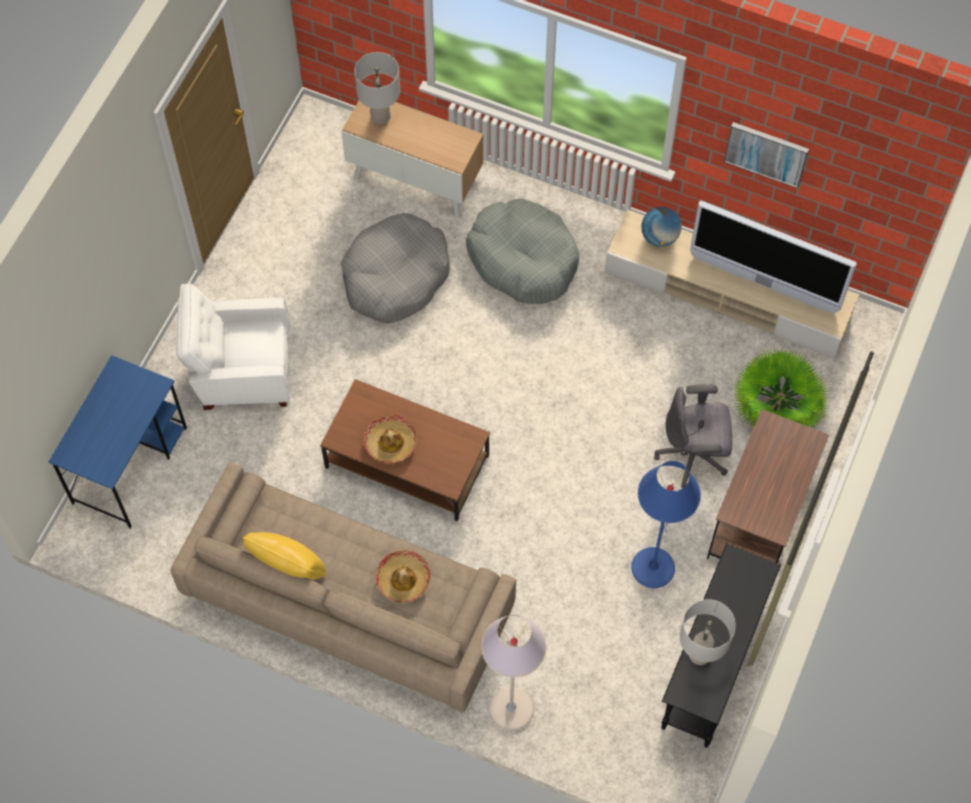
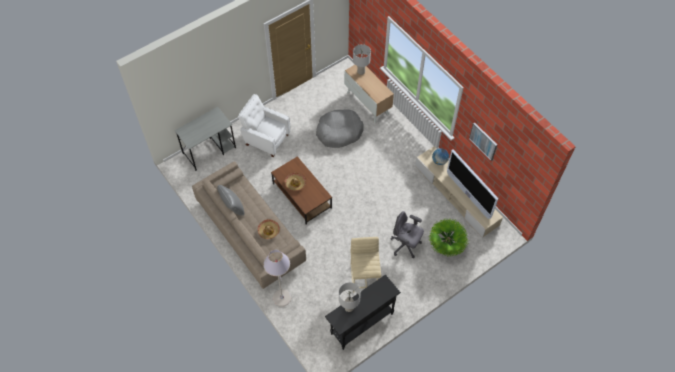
camera: 30 degrees right, 5 degrees down
(130, 464) = (209, 150): blue desk -> grey desk
(288, 569) = (232, 207): yellow pillow -> grey pillow
(523, 259) = (388, 147): grey dog bed -> none
(653, 568) = (365, 276): blue floor lamp -> beige stool
(758, 520) = (415, 280): brown desk -> none

